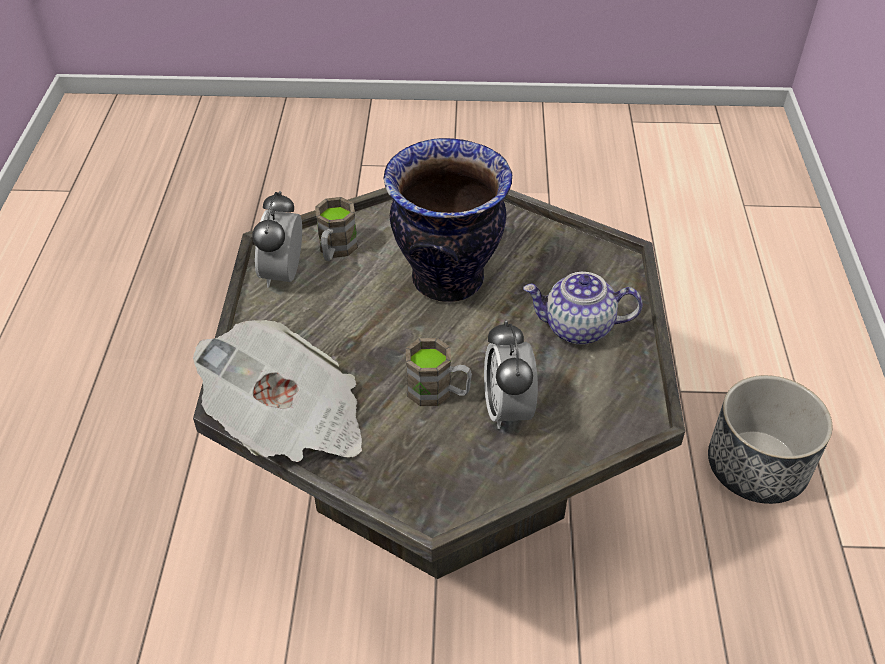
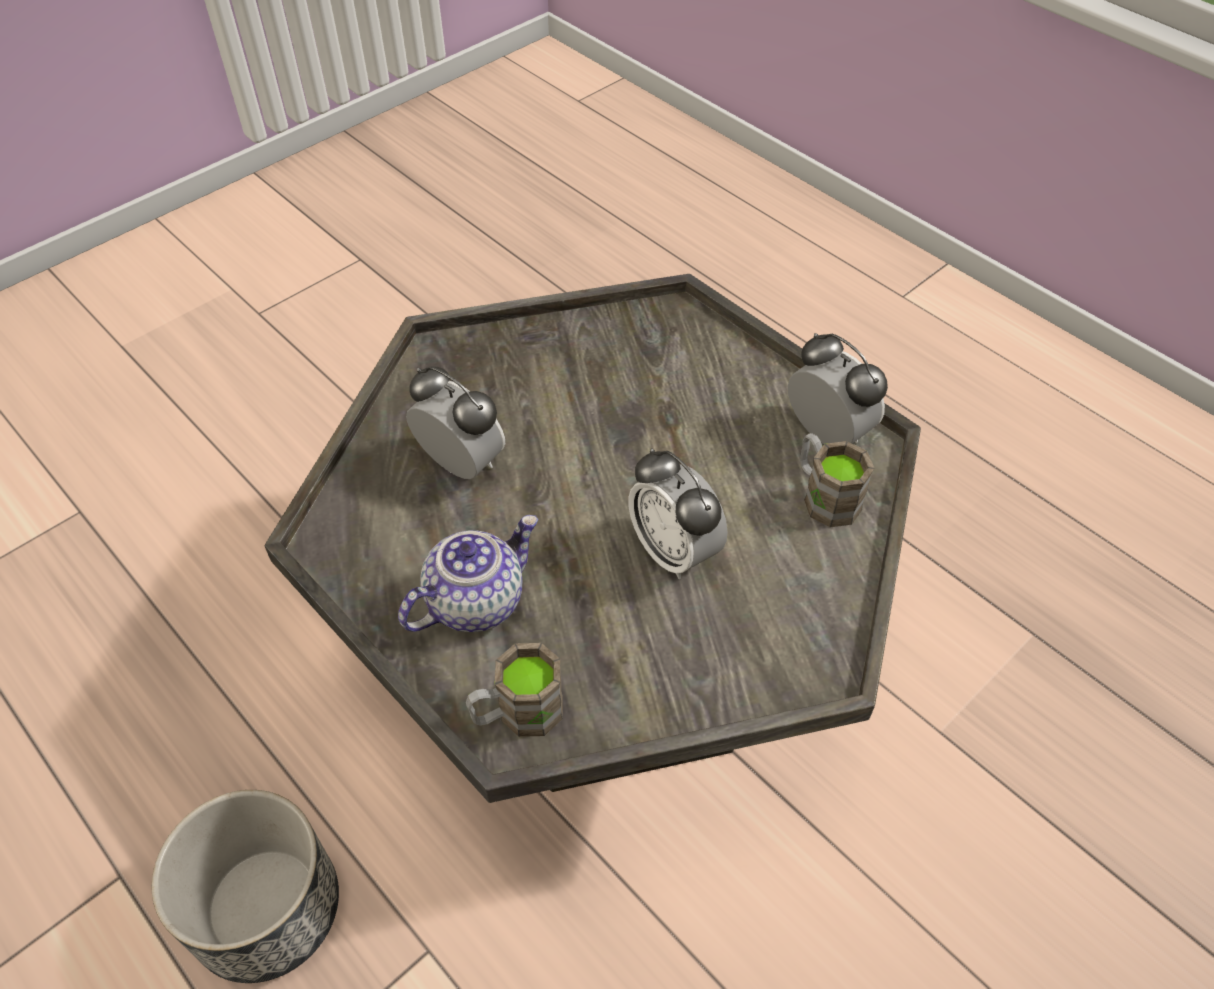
camera: 135 degrees right, 5 degrees up
(290, 421) = (626, 331): newspaper -> none
(438, 392) = (539, 435): brown mug -> brown mug (517, 713)
(446, 279) = (674, 551): vase -> alarm clock

